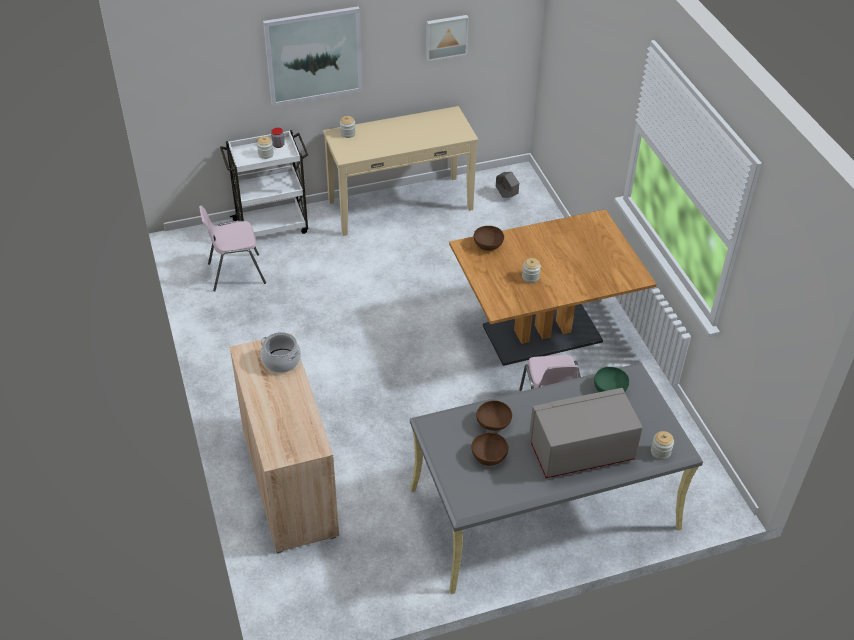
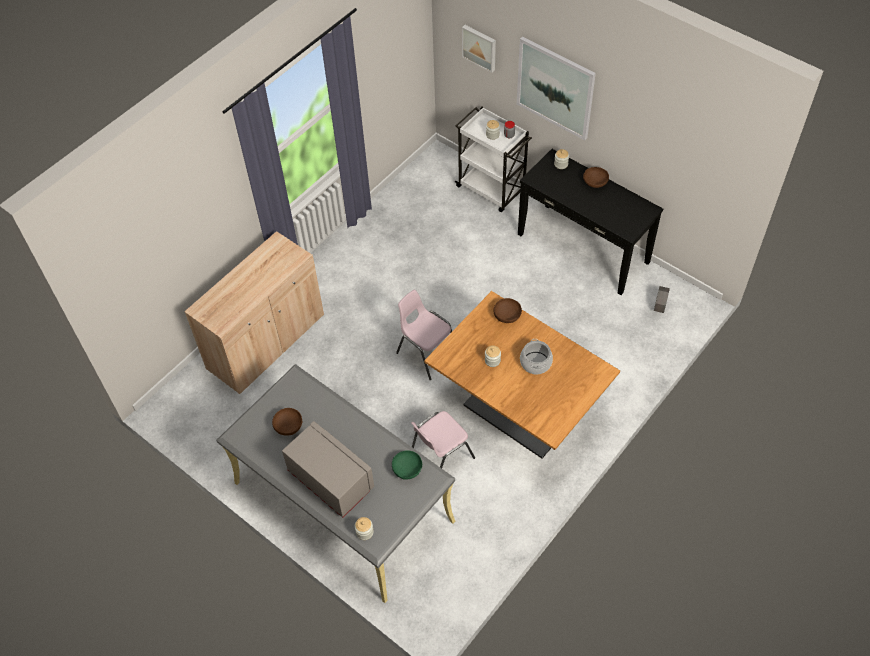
camera: 60 degrees right, 10 degrees up
(235, 273) = (427, 200): pink chair -> pink chair (426, 353)
(281, 361) = (282, 264): cooking pot -> cooking pot (535, 363)
(400, 205) = (583, 248): beige console table -> black console table
(446, 36) = (664, 146): picture -> picture (480, 47)
(493, 423) = (321, 414): brown bowl -> brown bowl (595, 183)

